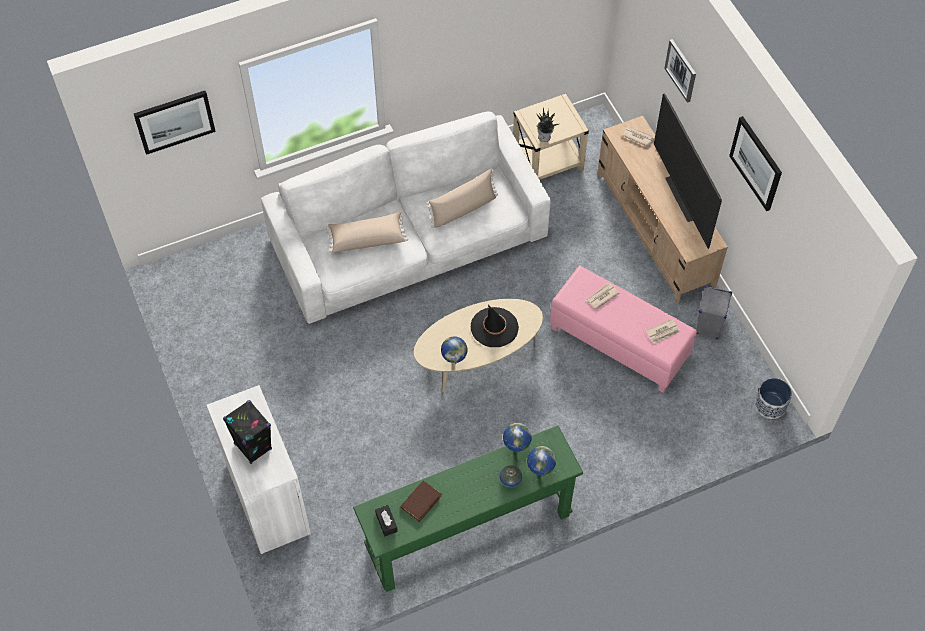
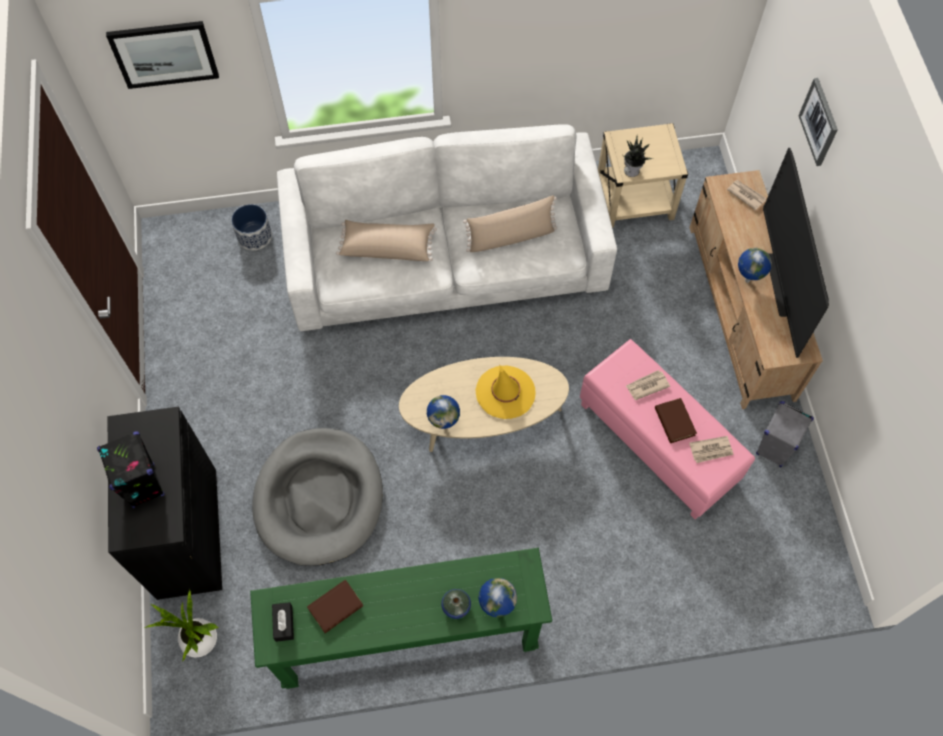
camera: 15 degrees right, 5 degrees up
(268, 499) = (187, 533): white cabinet -> black cabinet
(306, 575) = (200, 641): none -> potted plant
(365, 447) = (319, 498): none -> grey dog bed
(494, 327) = (505, 392): black hat -> yellow hat
(515, 449) = (475, 567): globe -> globe (746, 280)
(630, 318) = (674, 421): none -> brown book
(756, 163) = (889, 269): picture -> none
(770, 405) = (826, 569): planter -> planter (255, 236)

